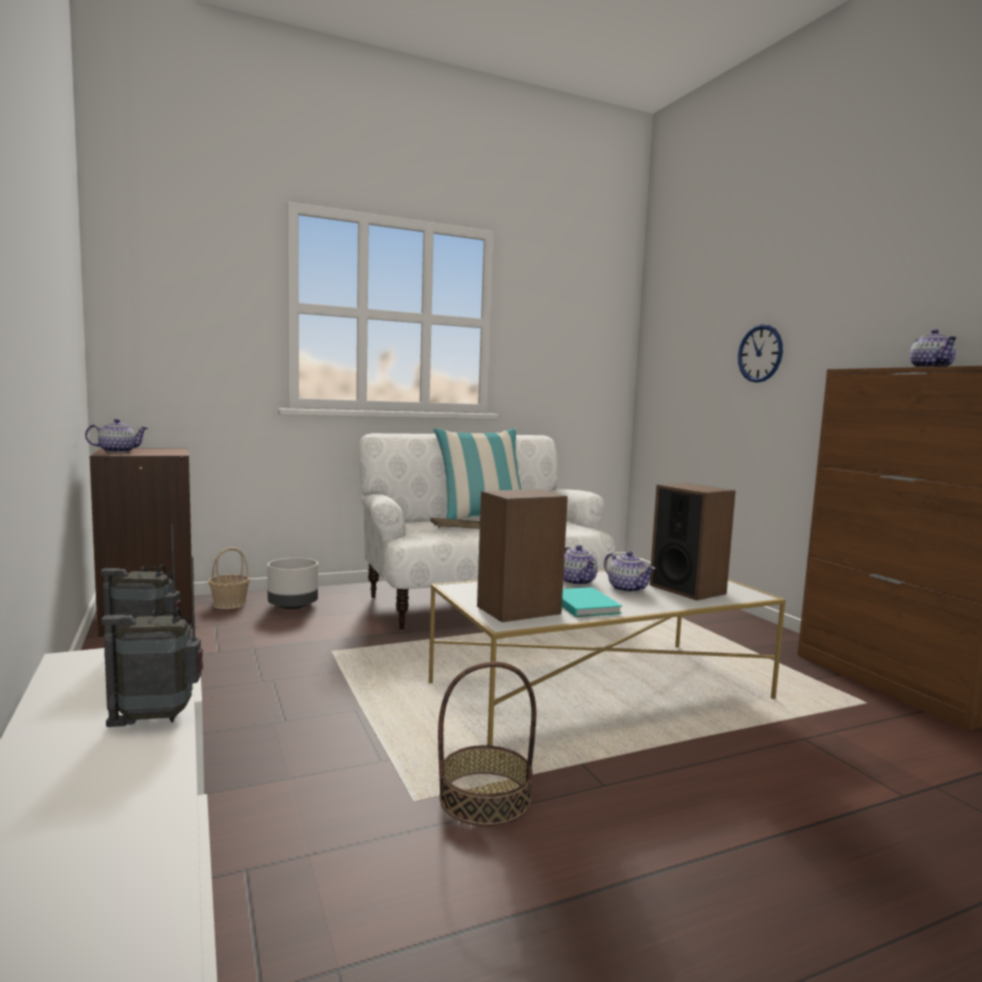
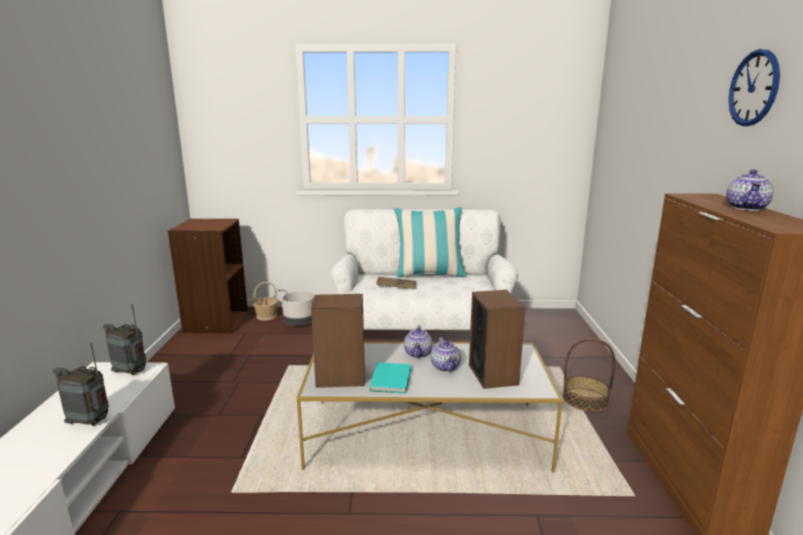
camera: 25 degrees right, 10 degrees up
(118, 451) = (190, 224): teapot -> none
(485, 798) = (270, 501): basket -> basket (585, 399)
(760, 353) = (659, 155): wall clock -> wall clock (753, 88)

